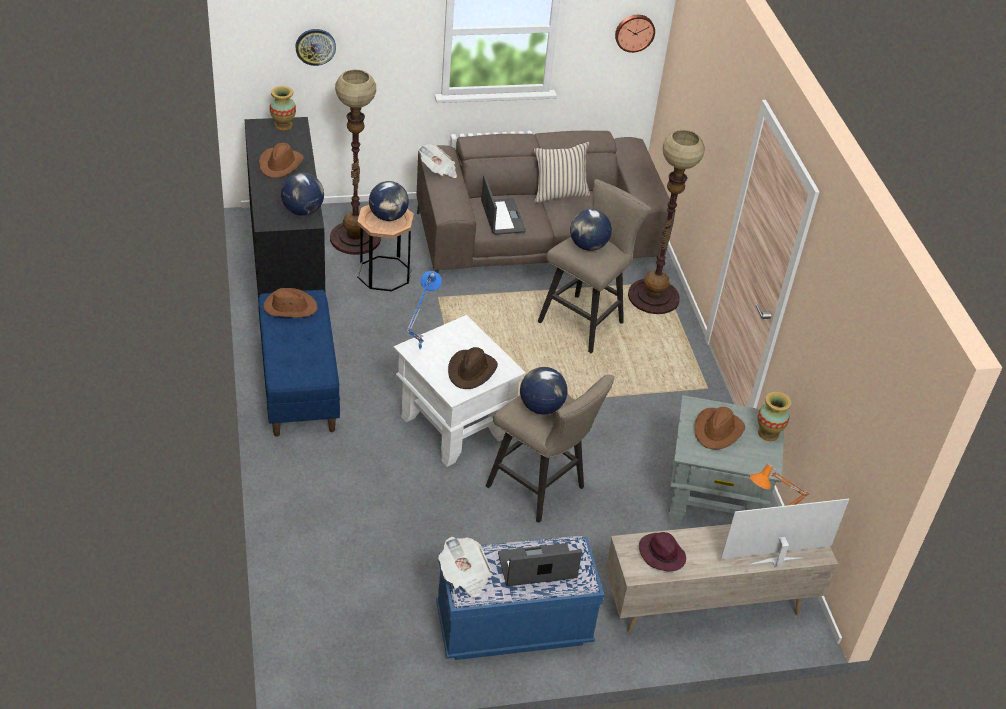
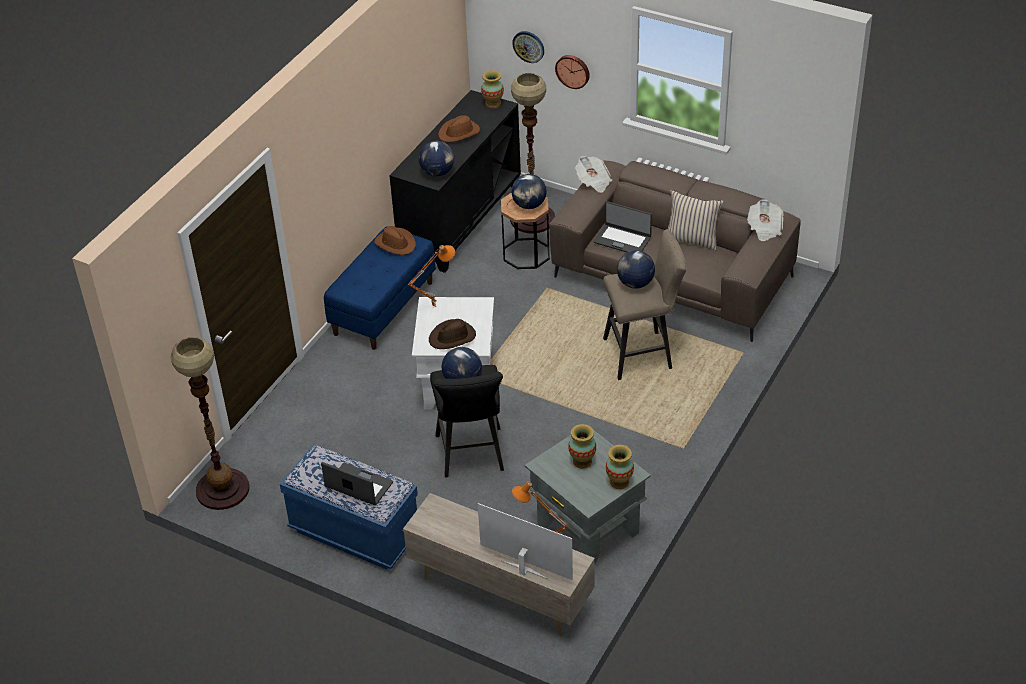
camera: 45 degrees right, 0 degrees up
(418, 348) = (434, 306): blue table lamp -> orange table lamp
(464, 576) = (307, 466): newspaper -> newspaper (764, 229)
(502, 217) = (622, 240): laptop -> laptop turned 90 degrees clockwise
(541, 489) = (471, 456): beige stool -> black stool
(634, 32) = (800, 115): wall clock -> wall clock (573, 71)
(653, 297) = (721, 360): floor lamp -> floor lamp (223, 489)
(661, 554) = (450, 522): purple hat -> none
(718, 430) = (582, 461): brown hat -> vase

